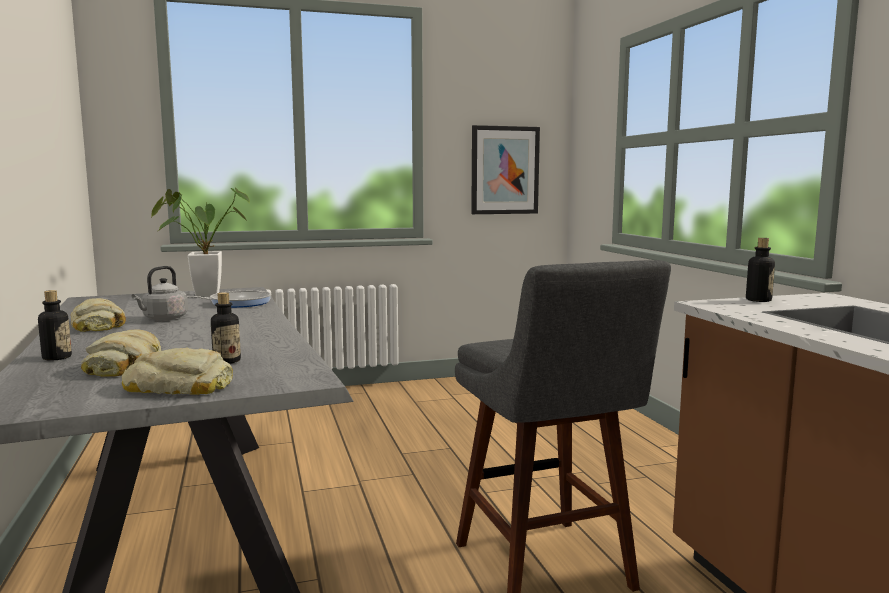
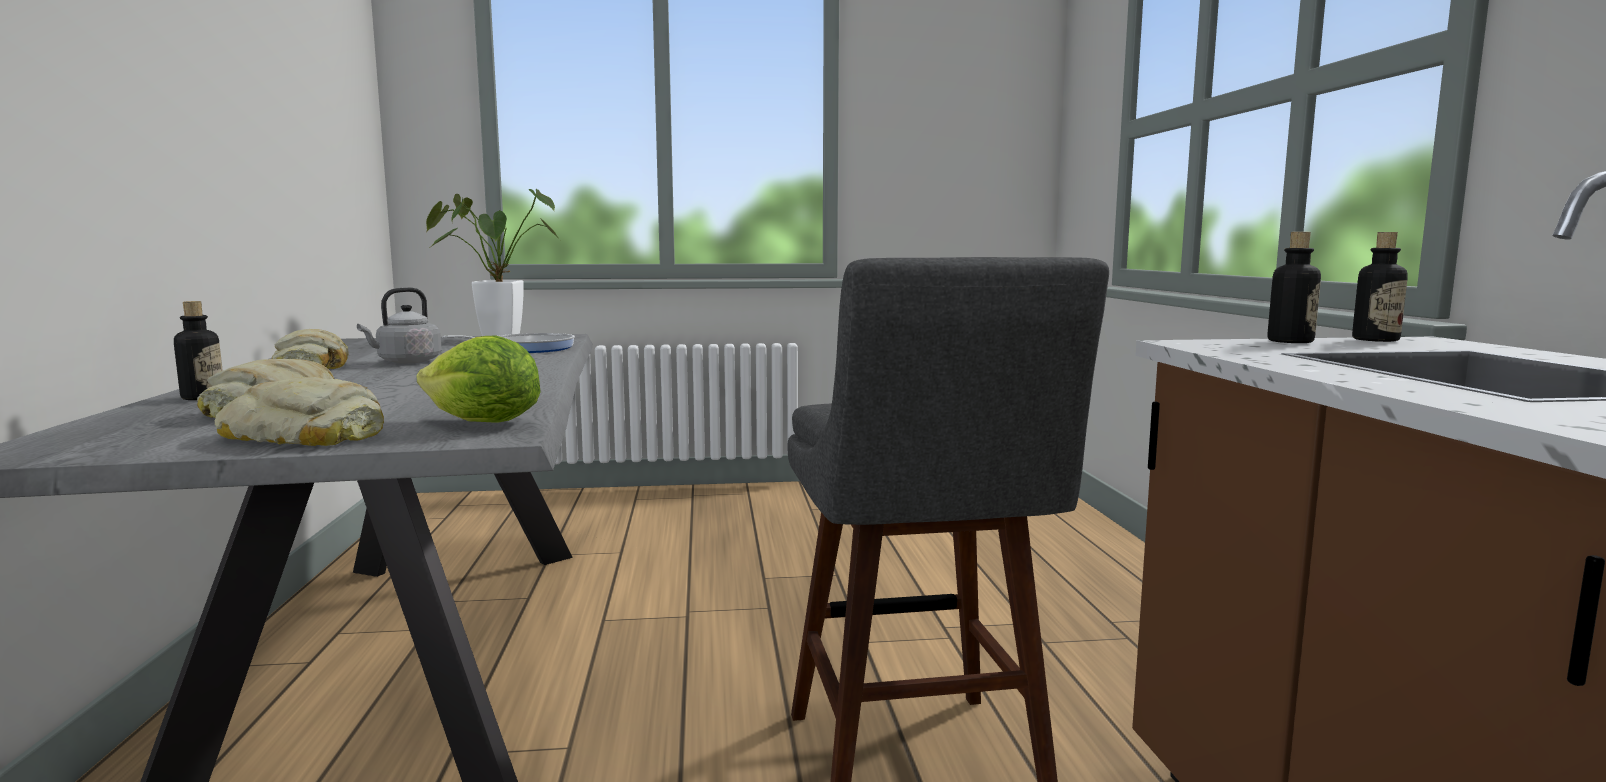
camera: 10 degrees right, 0 degrees up
(227, 361) = (416, 409): bottle -> bottle (1375, 340)
(288, 371) = (483, 423): none -> lettuce
(504, 170) = (959, 181): picture -> none

